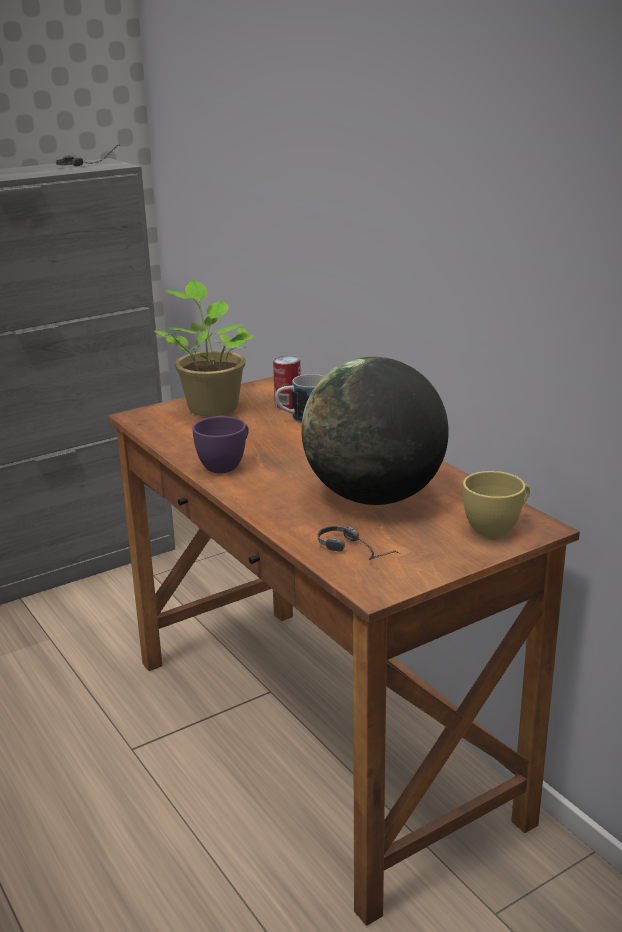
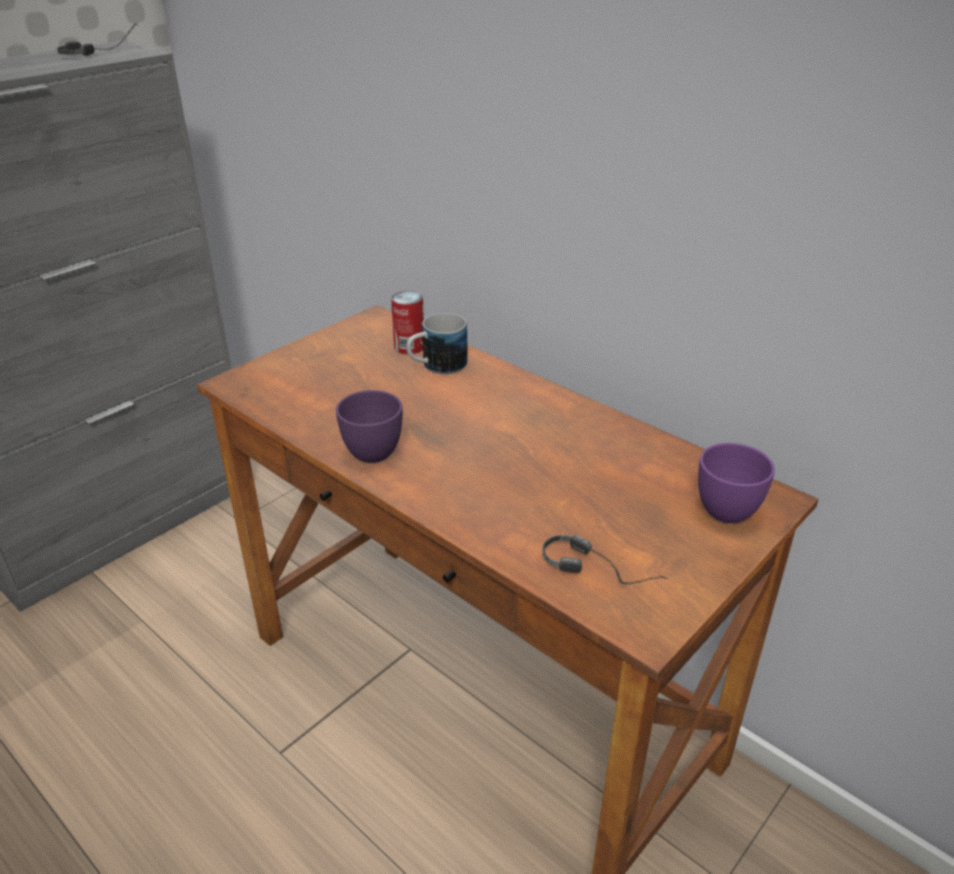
camera: 15 degrees left, 10 degrees up
(211, 406) = (321, 359): potted plant -> none
(374, 497) = (574, 478): globe -> none
(497, 528) = (732, 507): yellow cup -> purple cup

